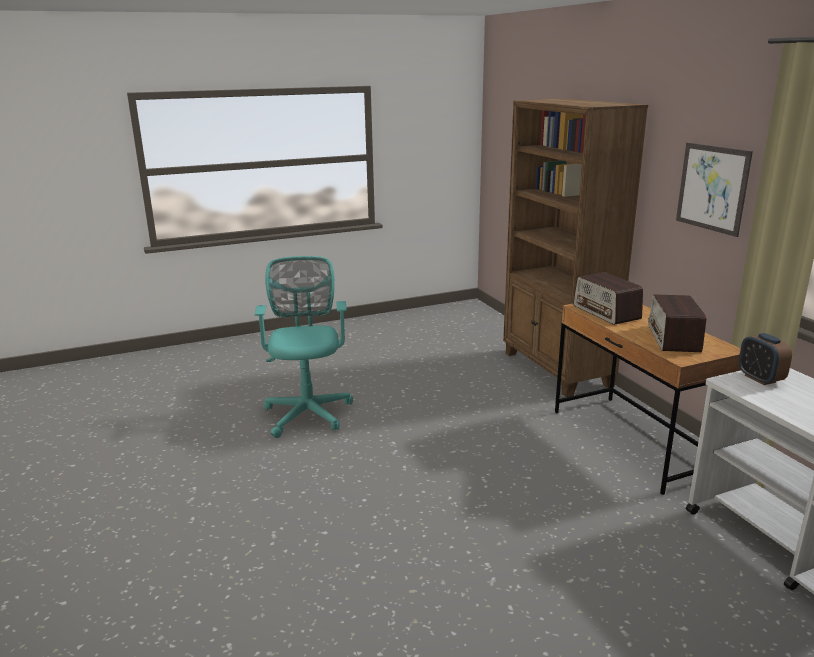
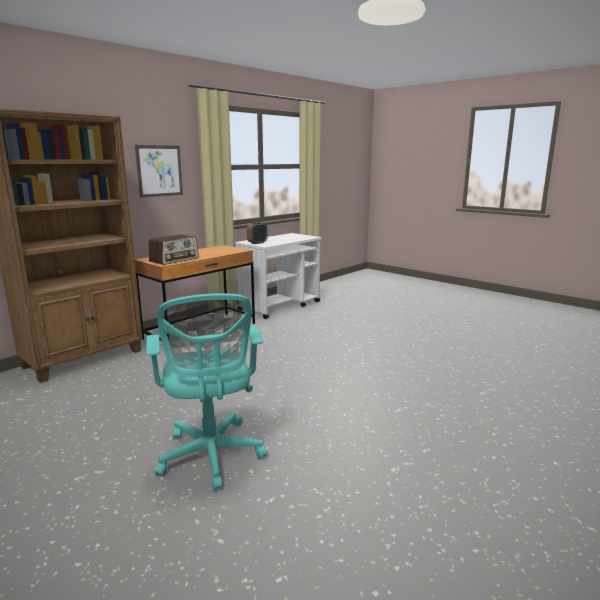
camera: 115 degrees left, 5 degrees down
(308, 411) = (211, 457): turquoise office chair -> turquoise office chair turned 75 degrees counterclockwise
(673, 339) = (214, 251): radio -> none

